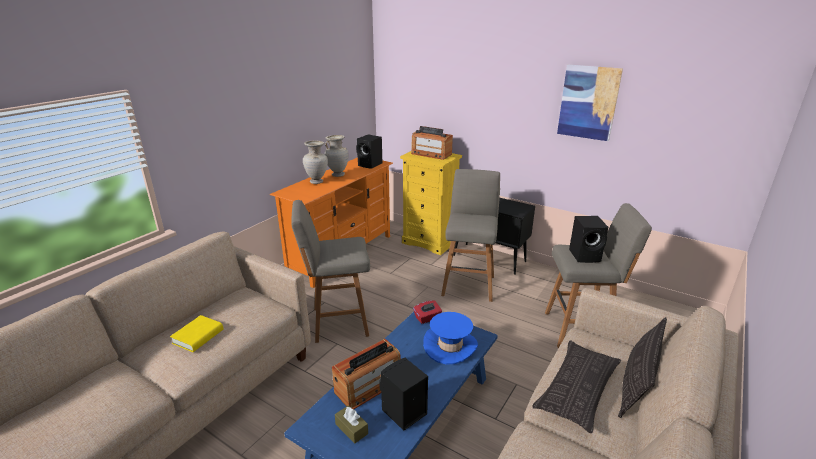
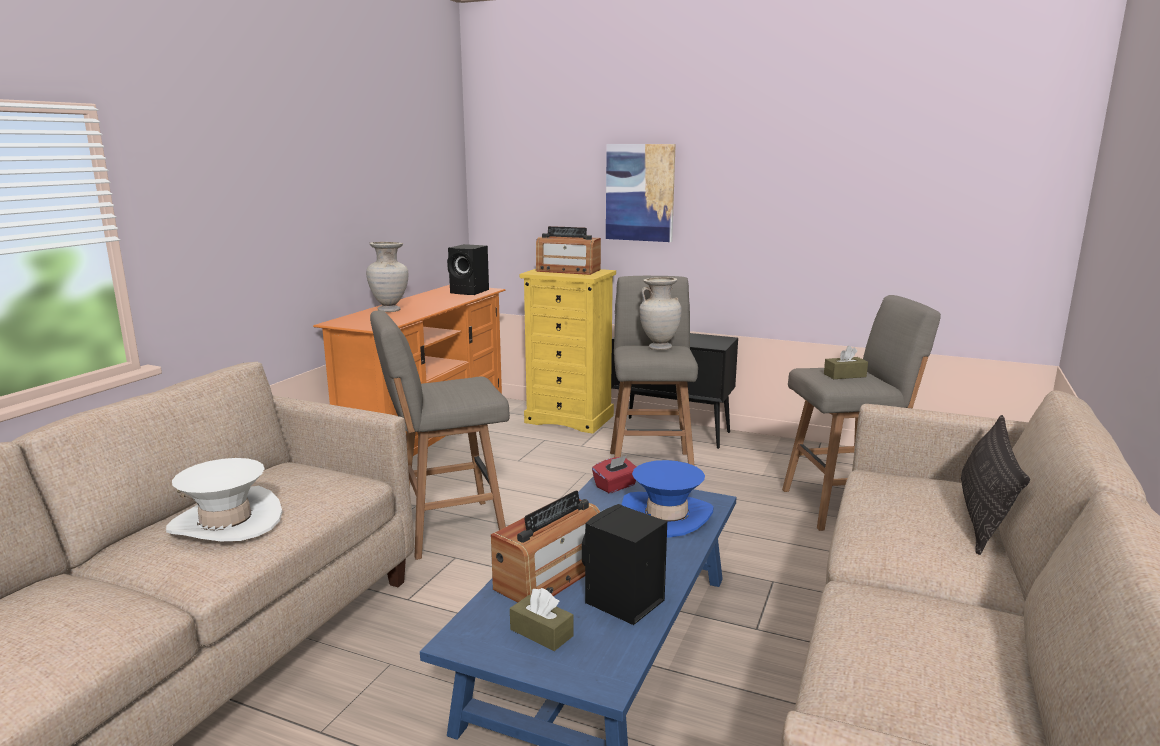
camera: 10 degrees left, 10 degrees down
(198, 337) = (226, 522): yellow book -> white hat
(338, 175) = (422, 303): beige vase -> beige vase (659, 348)
(577, 389) = (900, 528): pillow -> none
(586, 256) = (844, 375): black speaker -> brown tissue box
(588, 102) = (806, 168): picture -> picture (640, 192)

